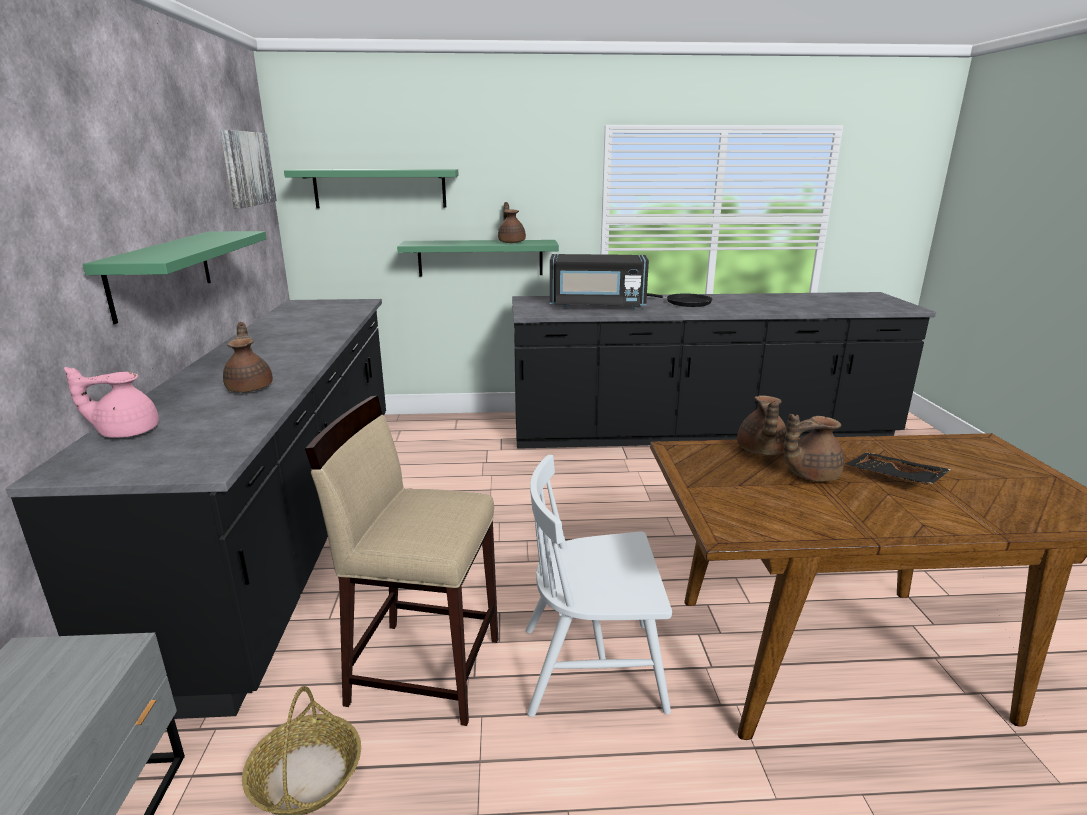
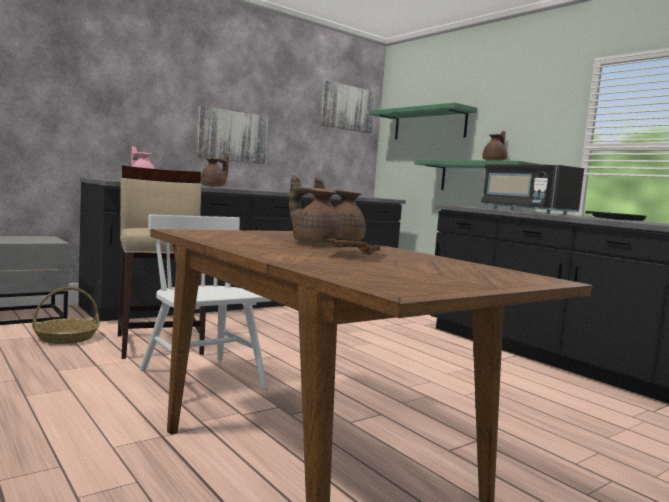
camera: 55 degrees right, 15 degrees down
(162, 273) = (232, 136): green shelf -> picture

